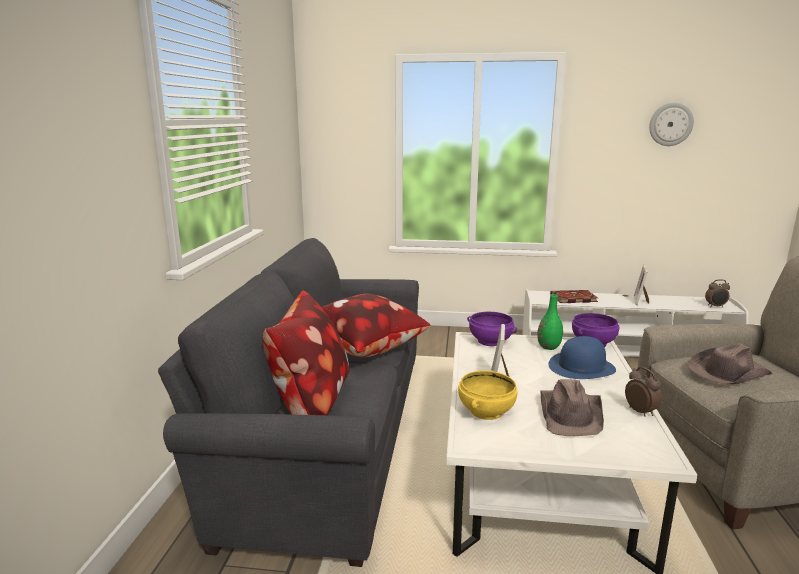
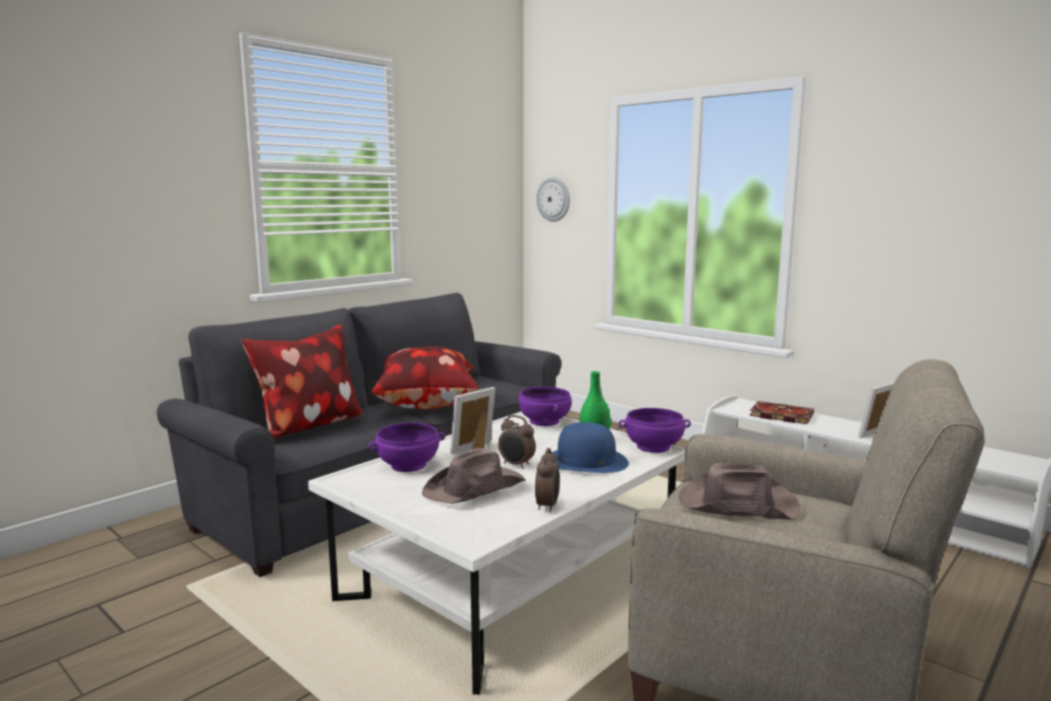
camera: 35 degrees right, 5 degrees down
(485, 411) = (408, 465): yellow bowl -> purple bowl
(670, 124) = (964, 170): wall clock -> wall clock (554, 199)
(715, 306) = (997, 464): alarm clock -> alarm clock (516, 465)

